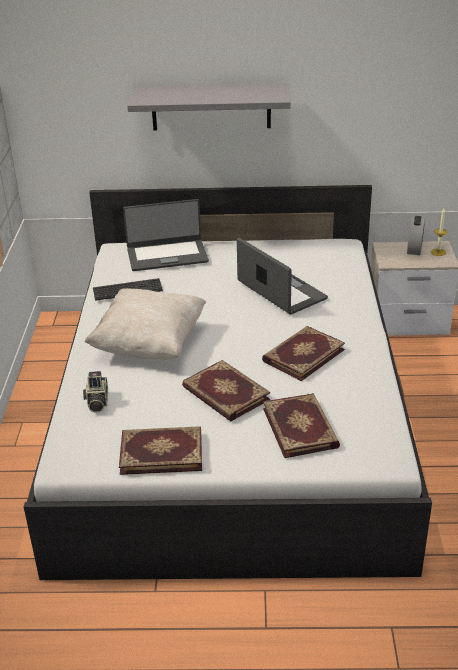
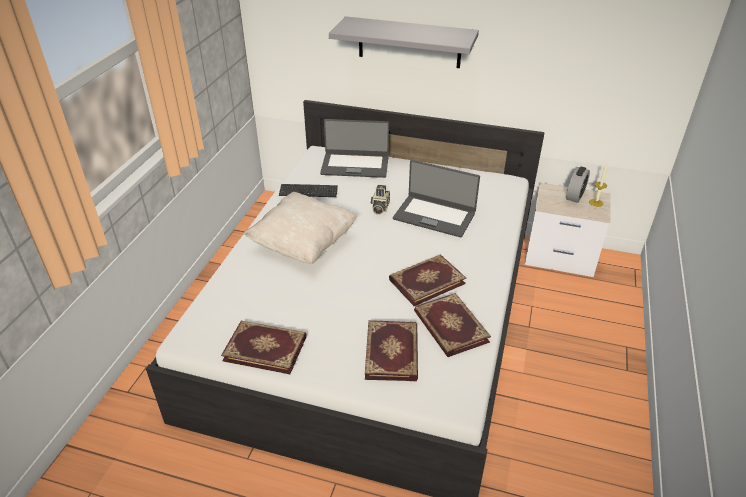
camera: 15 degrees right, 5 degrees up
(97, 402) = (237, 288): camera -> camera (379, 208)
(224, 394) = (342, 304): book -> book (449, 327)
(280, 291) = (434, 215): laptop -> laptop turned 135 degrees clockwise

